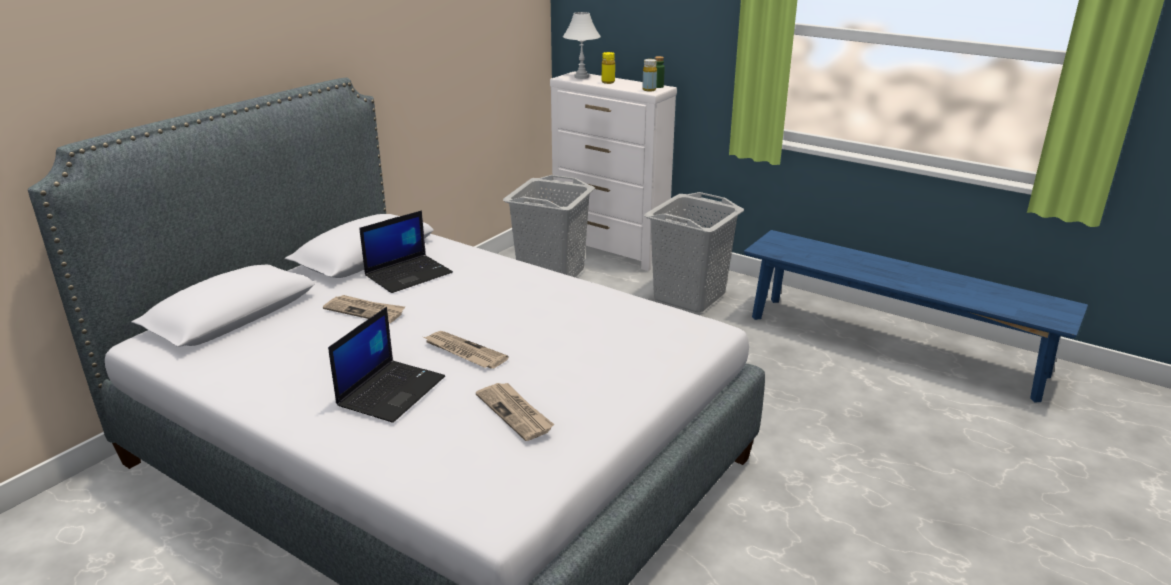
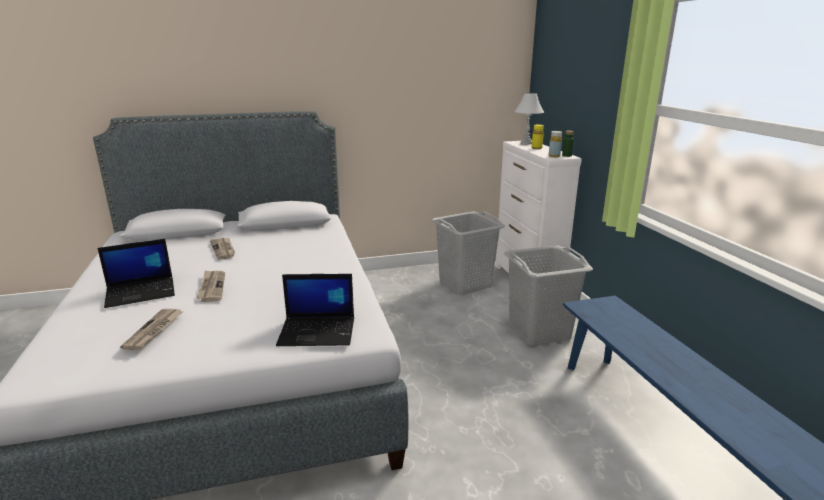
camera: 40 degrees right, 5 degrees down
(409, 274) = (281, 238): laptop -> laptop (318, 331)

